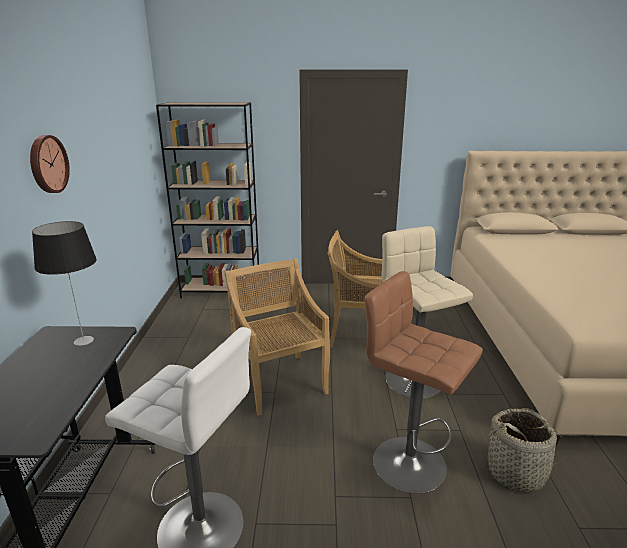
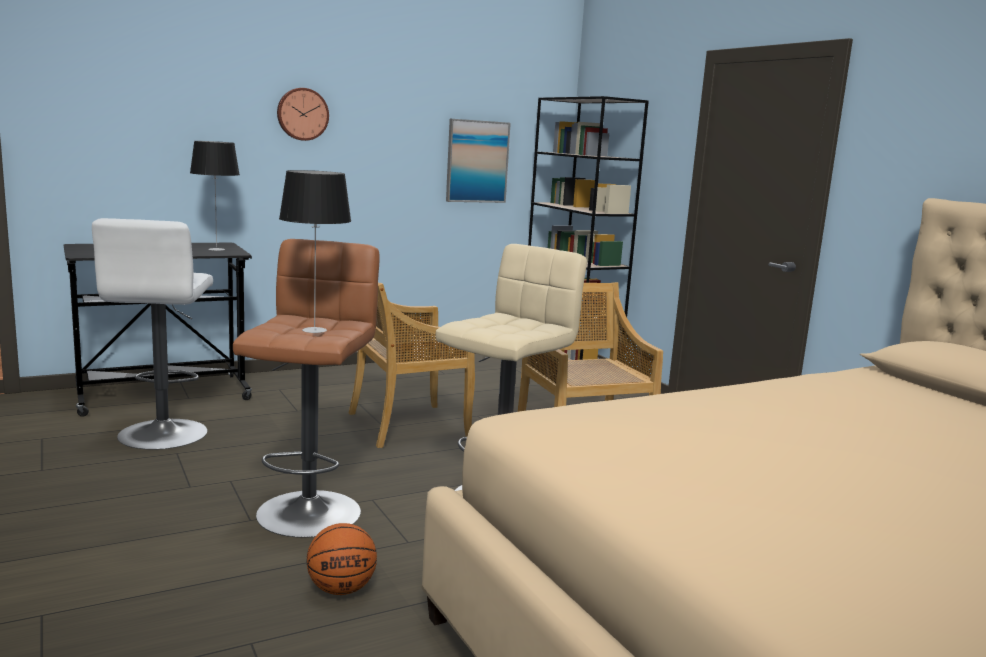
camera: 60 degrees right, 10 degrees down
(134, 166) = (477, 161): none -> picture
(279, 382) = (406, 426): beige chair -> beige chair turned 150 degrees counterclockwise
(437, 346) = (315, 330): none -> table lamp
(516, 473) = (341, 589): basket -> basketball

